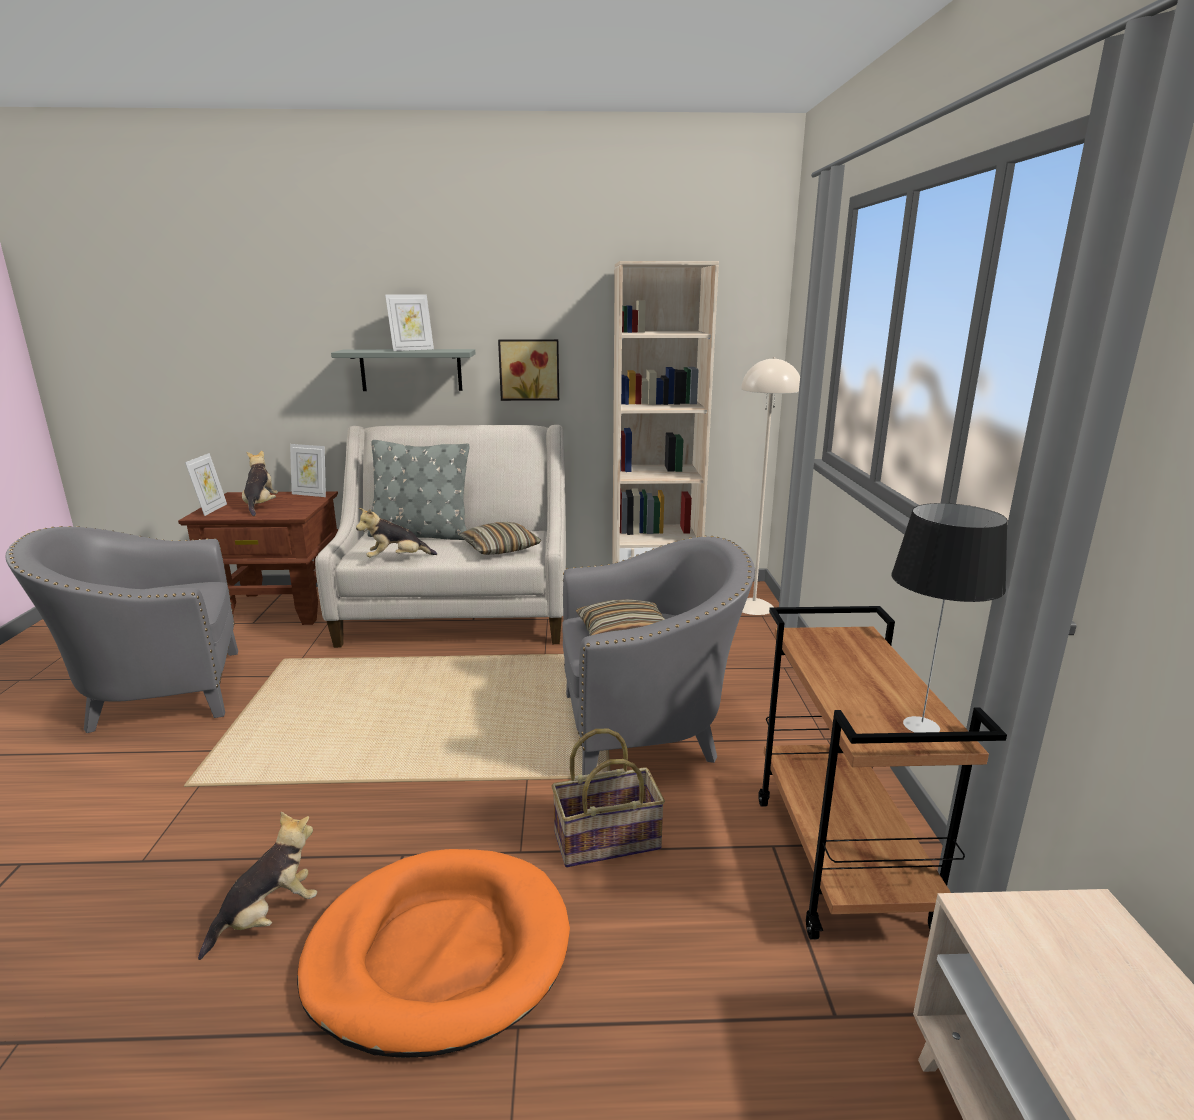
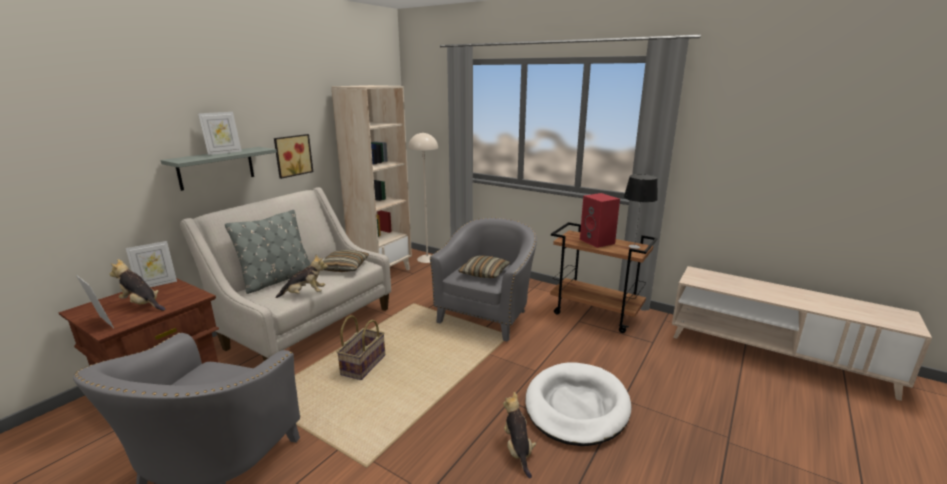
camera: 55 degrees left, 0 degrees up
(396, 559) = (305, 294): plush toy -> plush toy turned 120 degrees counterclockwise
(412, 349) = (224, 152): picture frame -> picture frame turned 45 degrees clockwise
(439, 952) = (576, 406): orange dog bed -> white dog bed
(607, 839) = (546, 349): basket -> basket (363, 364)
(862, 673) = (598, 241): none -> red speaker

